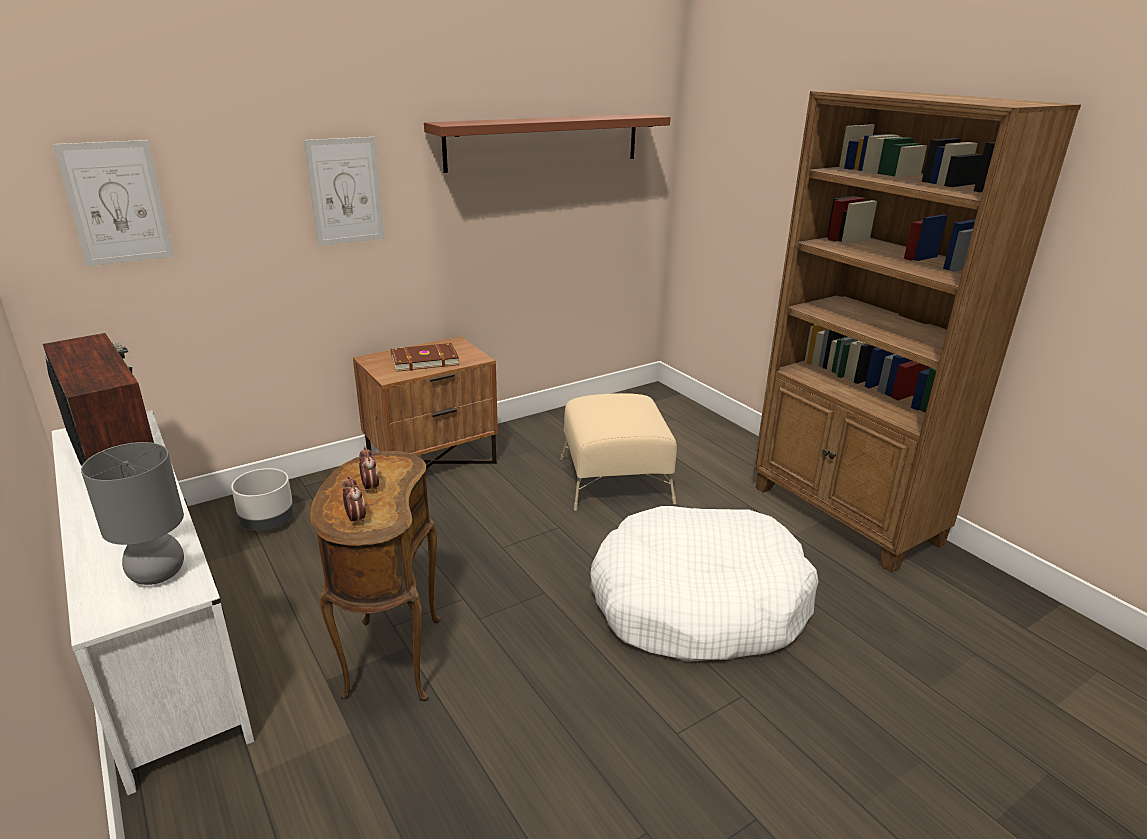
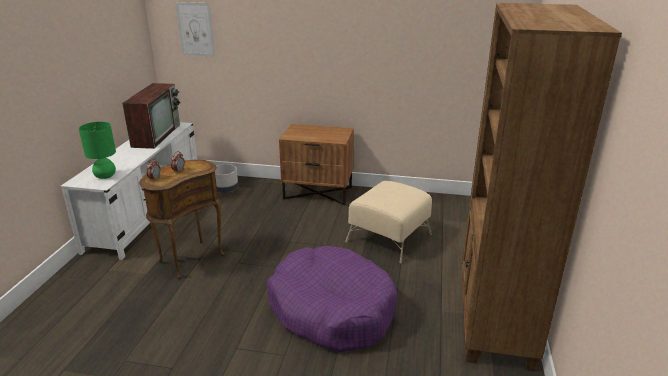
camera: 45 degrees right, 0 degrees up
(159, 574) = (105, 176): grey table lamp -> green table lamp
(345, 191) = (295, 36): picture -> none
(424, 360) = (315, 134): brown book -> none
(545, 141) = (421, 20): brown shelf -> none
(698, 603) = (331, 310): white dog bed -> purple dog bed

